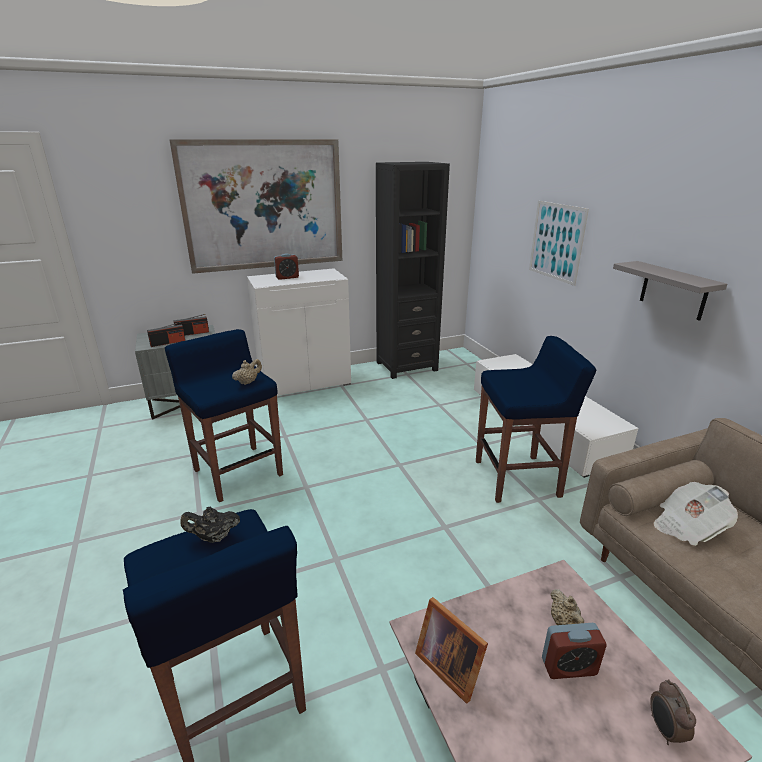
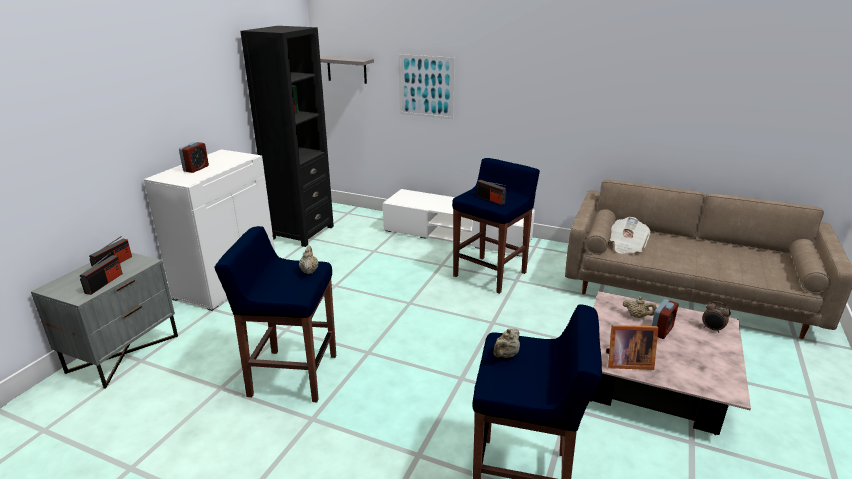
camera: 45 degrees left, 0 degrees up
(213, 537) = (506, 355): black teapot -> beige teapot
(263, 205) = (147, 92): picture -> none
(518, 385) = (490, 199): none -> radio
(673, 290) = (540, 108): grey shelf -> grey shelf (347, 69)

